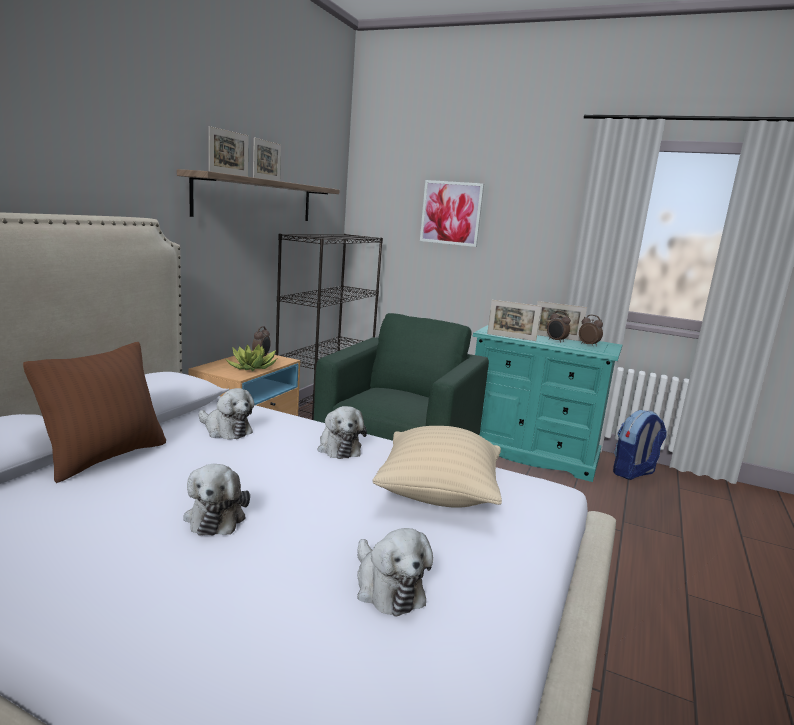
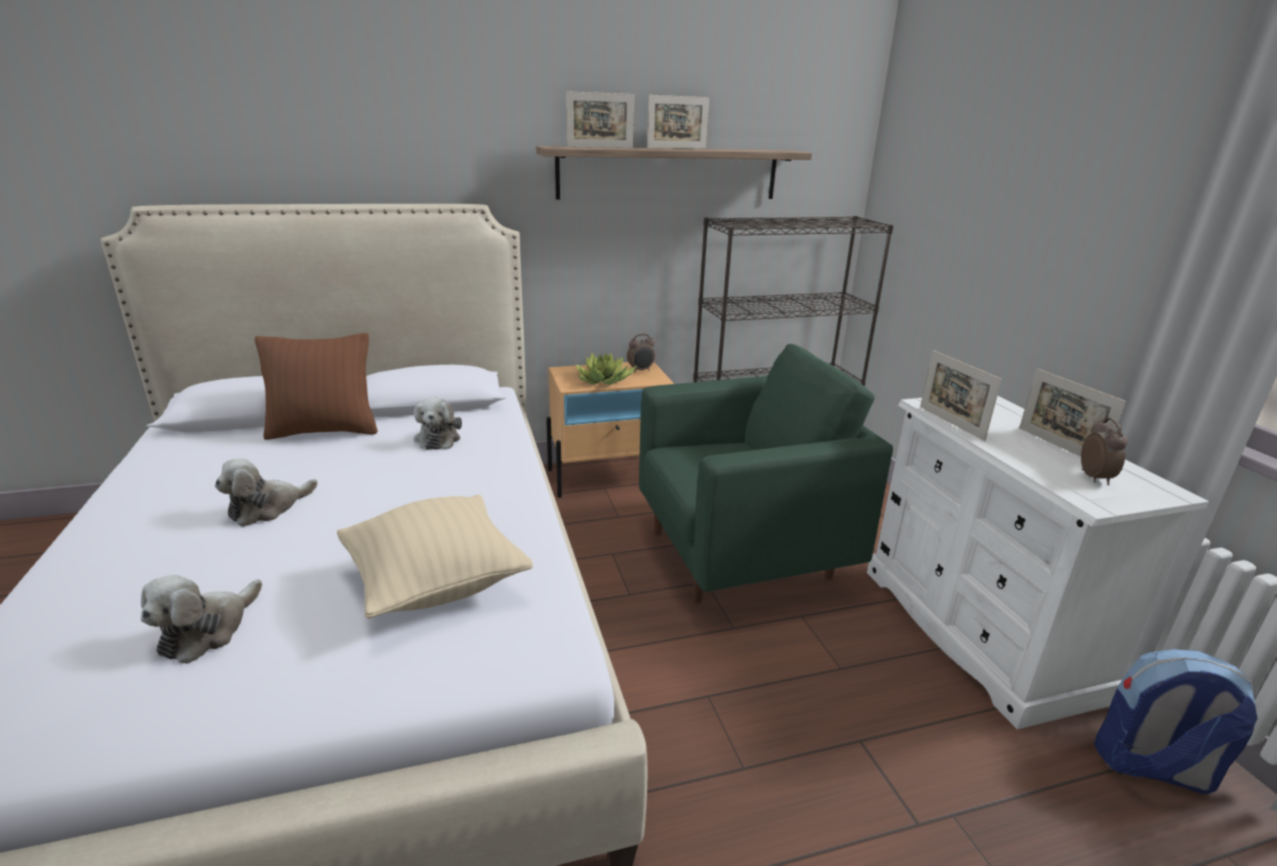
camera: 50 degrees right, 10 degrees up
(338, 447) = (477, 492): plush toy -> none
(451, 213) = (989, 188): picture -> none
(530, 453) = (976, 631): turquoise dresser -> white dresser
(556, 341) = (1035, 451): alarm clock -> none

